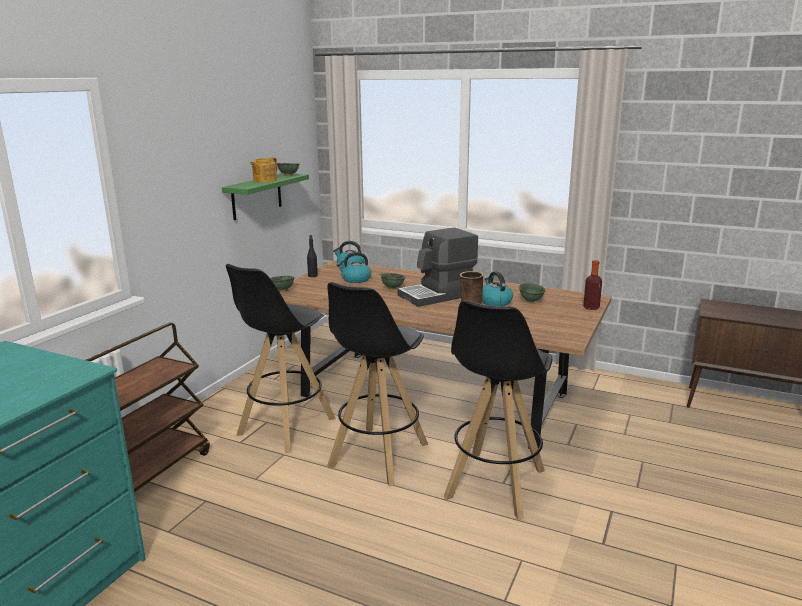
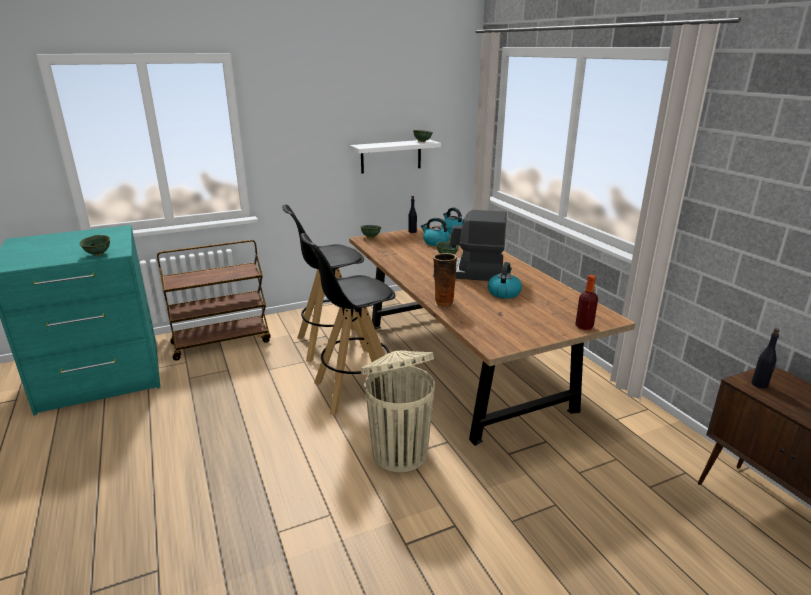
camera: 40 degrees right, 5 degrees up
(256, 196) = (391, 156): green shelf -> white shelf
(264, 180) = (392, 143): teapot -> none
(494, 484) = (399, 452): black stool -> beige trash can
(531, 301) = (538, 302): green bowl -> green bowl (99, 254)
(718, 311) = (759, 384): none -> black bottle

